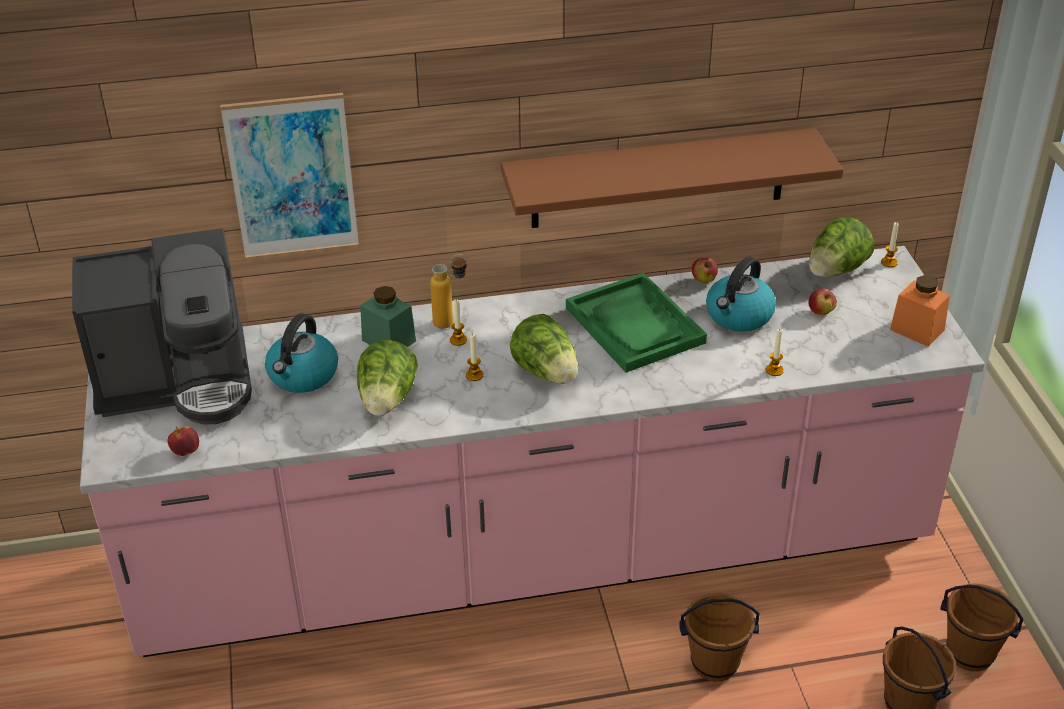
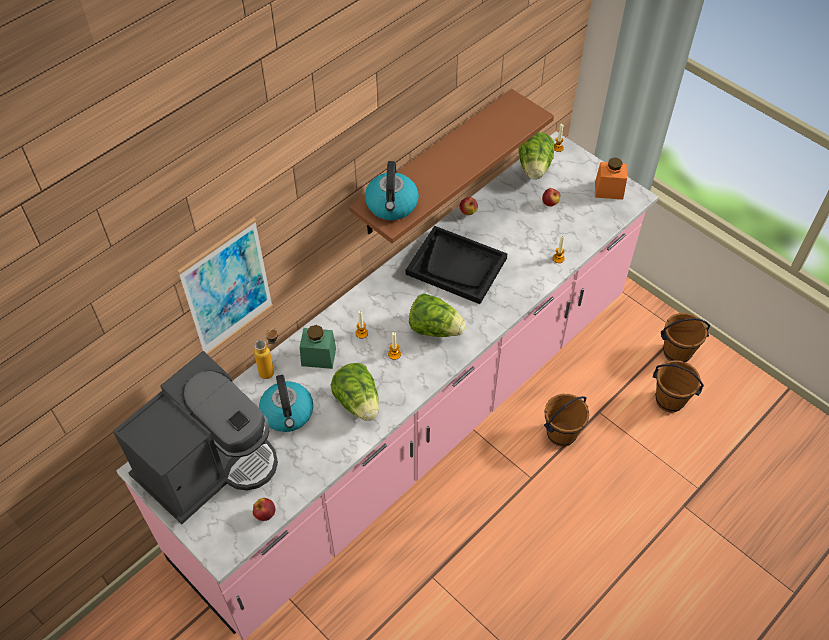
camera: 35 degrees left, 15 degrees up
(451, 322) = (345, 322): bottle -> bottle (271, 369)
(635, 325) = (456, 266): green tray -> black tray
(739, 316) = (509, 229): kettle -> kettle (392, 205)

